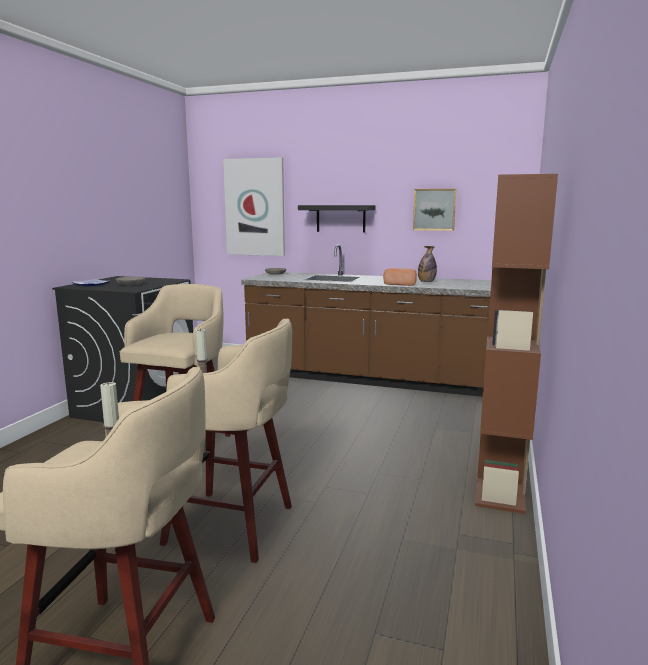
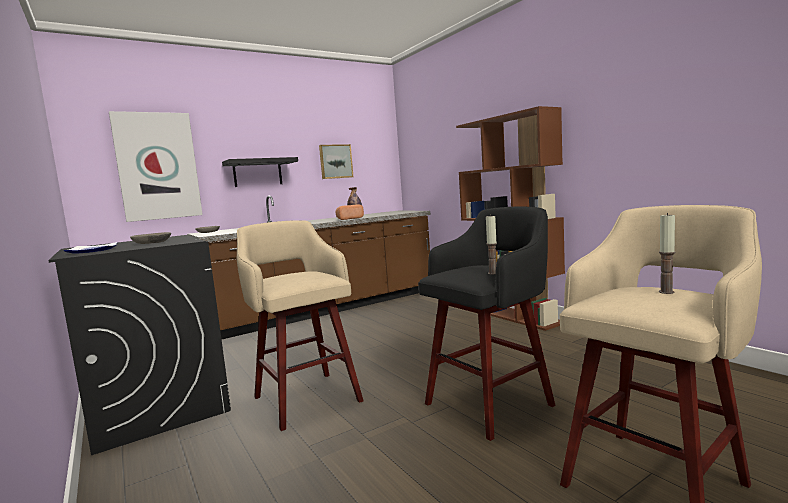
camera: 50 degrees left, 5 degrees down
(234, 526) = (492, 403): beige stool -> black stool

